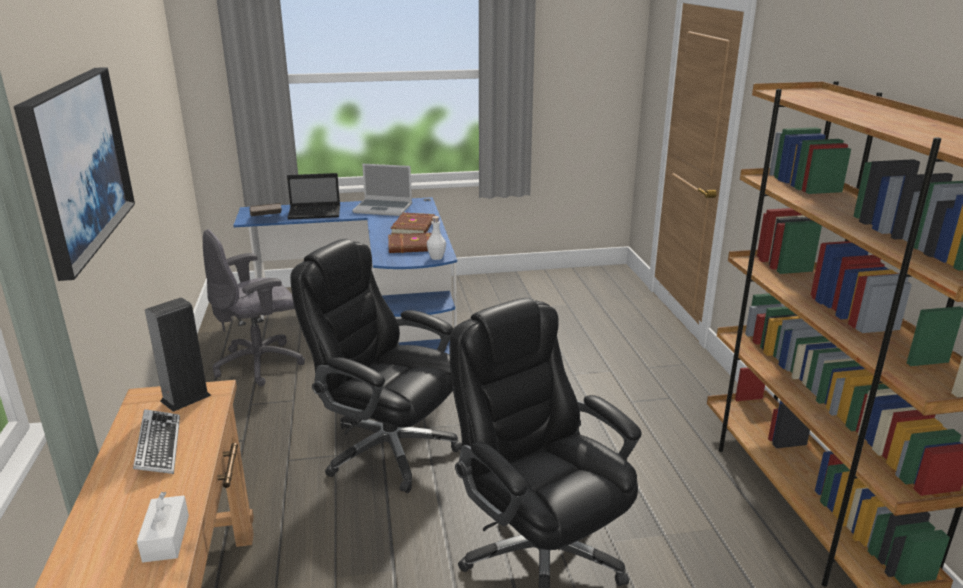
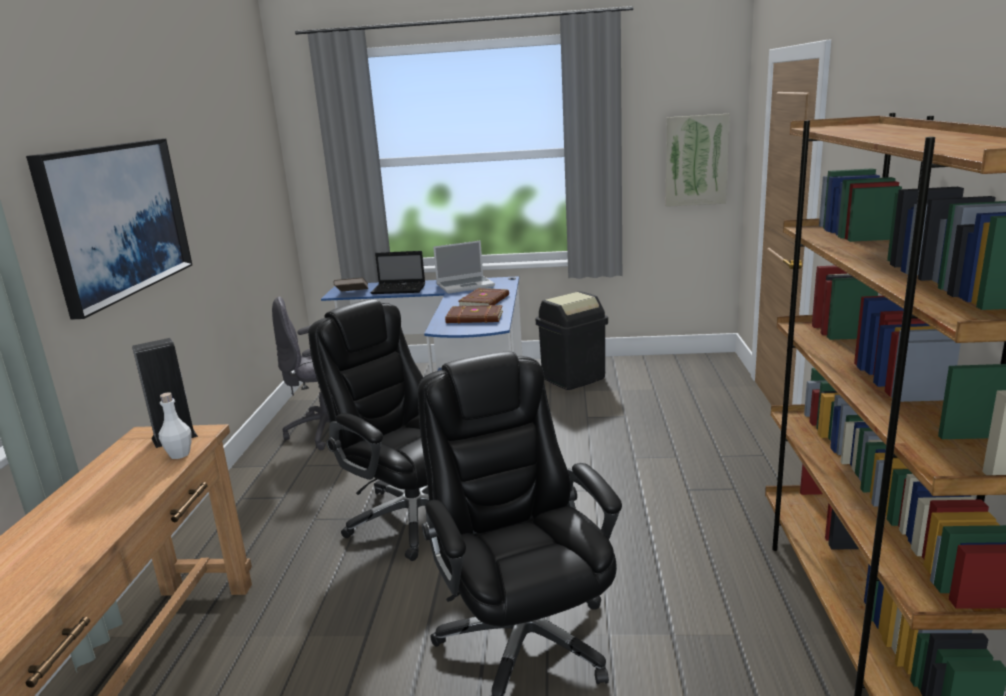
camera: 15 degrees right, 5 degrees down
(158, 447) = (122, 477): keyboard -> none
(166, 538) = (70, 557): white tissue box -> none
(384, 208) = (466, 285): laptop -> laptop turned 45 degrees counterclockwise
(436, 257) = (490, 328): white bottle -> white bottle (179, 454)
(487, 295) = (573, 378): none -> black trash can
(599, 85) = (696, 160): none -> picture

